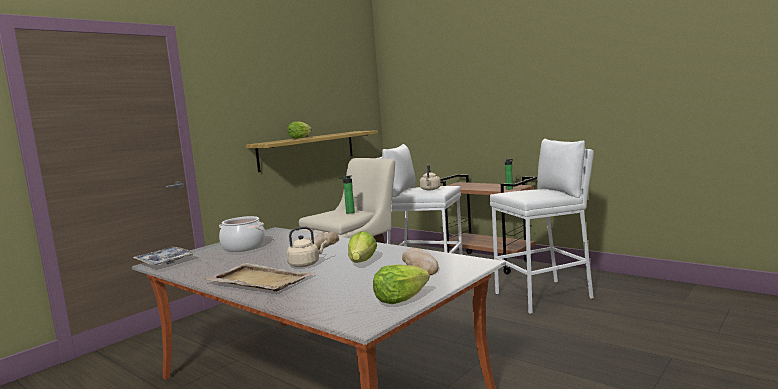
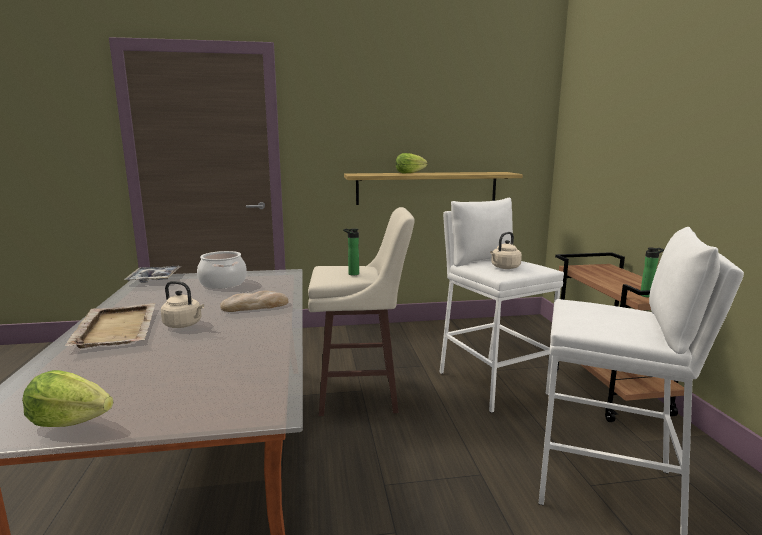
camera: 40 degrees right, 5 degrees up
(362, 262) = (213, 345): lettuce -> none
(420, 266) = (224, 379): bread -> none

